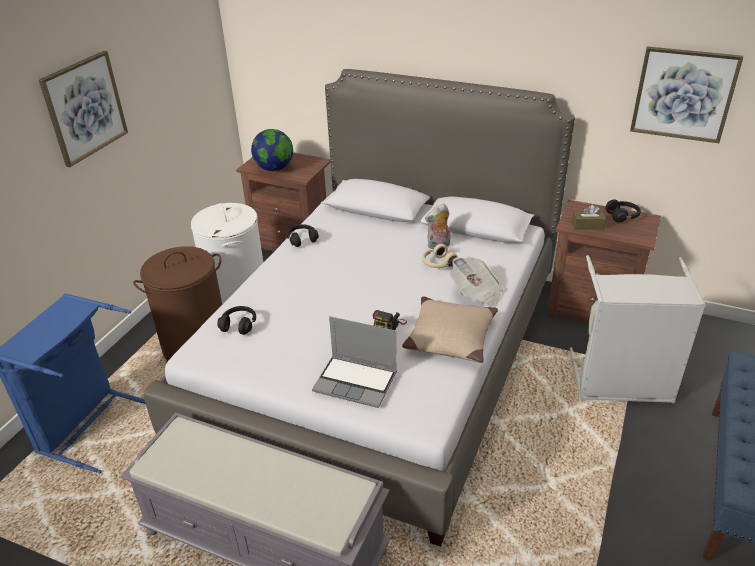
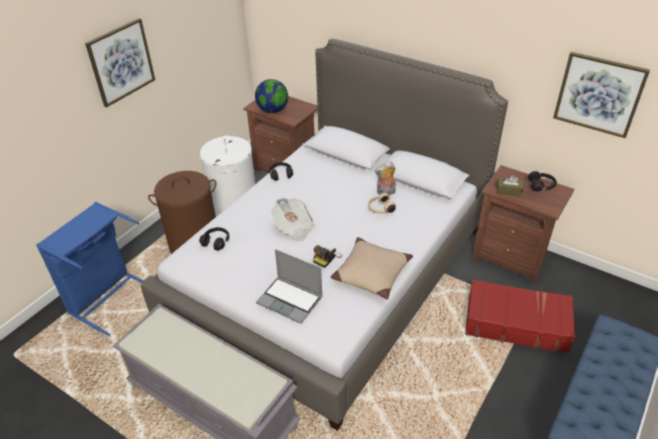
camera: 10 degrees right, 5 degrees up
(476, 294) = (403, 239): newspaper -> newspaper (294, 227)
(621, 384) = (516, 323): grey laundry basket -> red suitcase

